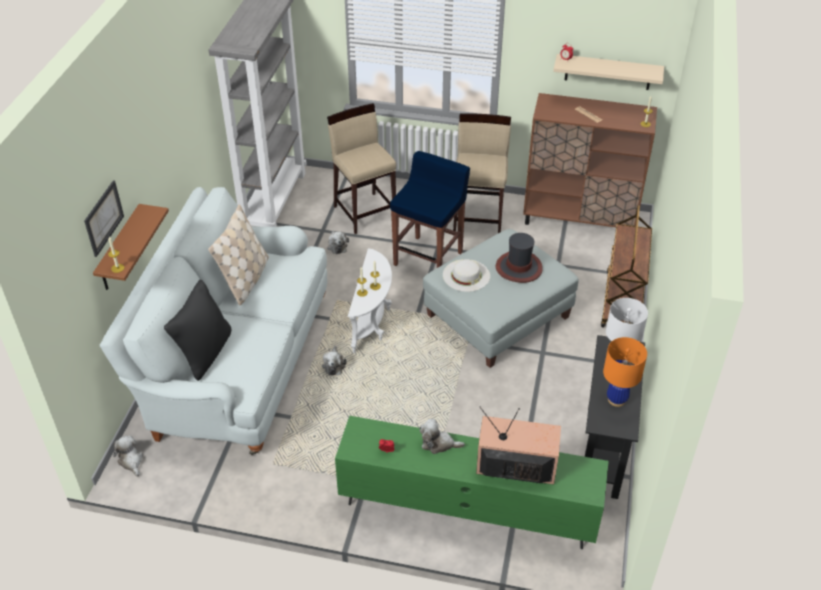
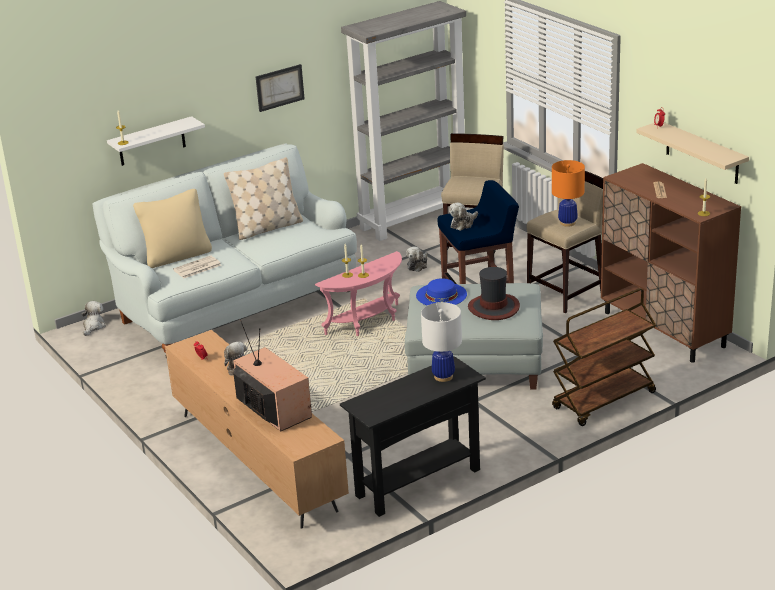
camera: 45 degrees right, 15 degrees down
(103, 218) = (135, 102): picture -> picture (279, 87)
(120, 250) = (151, 142): brown shelf -> white shelf
(205, 353) = (177, 256): black pillow -> beige pillow
(245, 356) = (197, 268): none -> newspaper
(334, 365) = (299, 335): plush toy -> plush toy (463, 224)
(372, 323) = (368, 323): white side table -> pink side table
(466, 275) = (441, 295): white hat -> blue hat
(468, 509) = (258, 461): green tv stand -> brown tv stand
(617, 399) = (397, 397): orange table lamp -> orange table lamp (567, 223)

